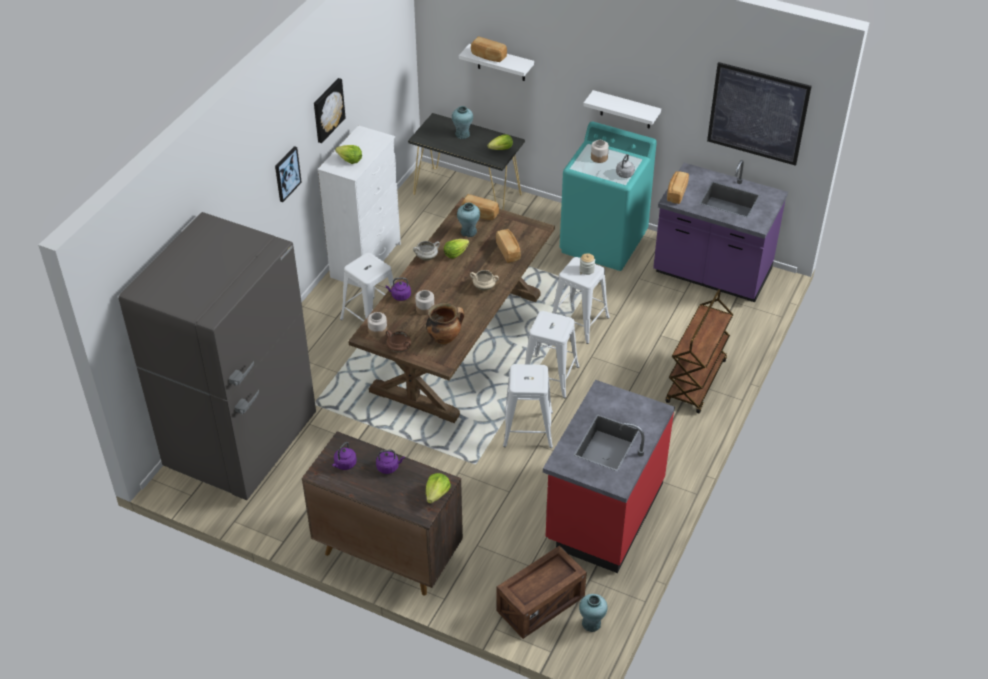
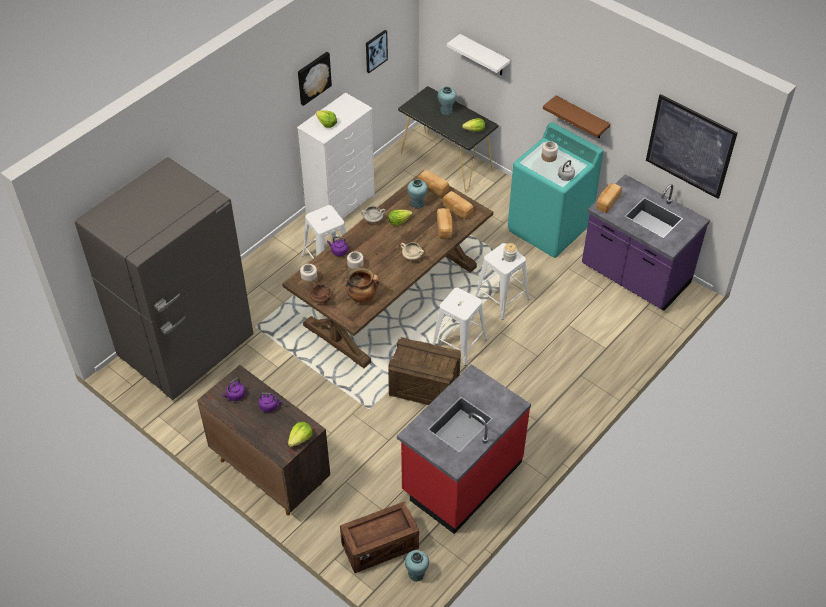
camera: 15 degrees right, 5 degrees up
(287, 173) = (264, 129): picture -> picture (375, 51)
(488, 56) = (471, 49): bread -> bread (457, 210)
(527, 429) = (423, 387): white stool -> crate
(625, 110) = (581, 118): white shelf -> brown shelf
(696, 382) = (584, 375): brown cart -> none

